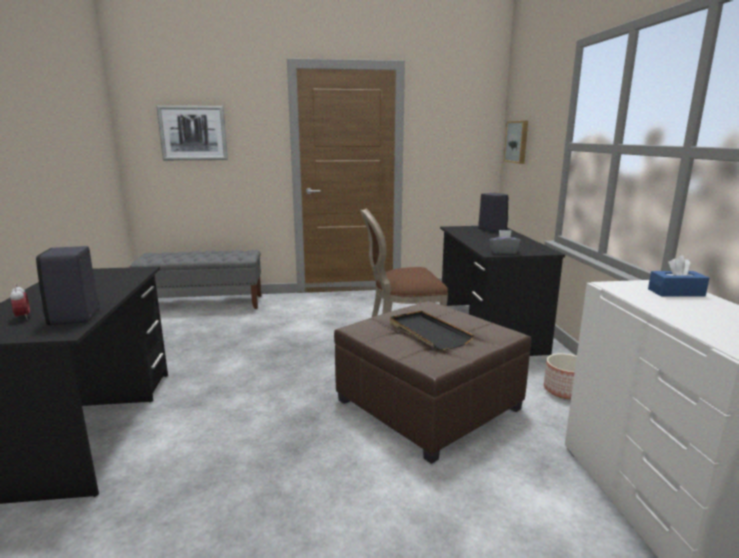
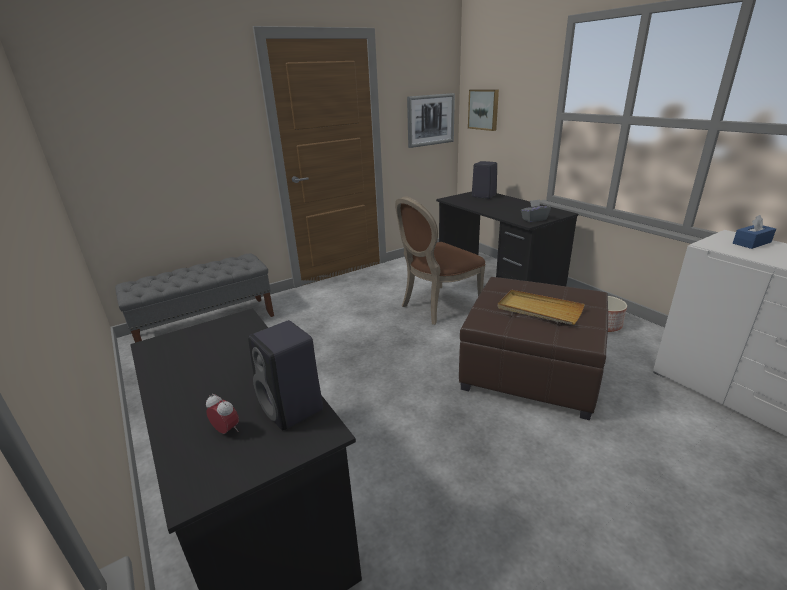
camera: 25 degrees left, 10 degrees up
(193, 133) = (151, 126): picture -> picture (430, 120)
(428, 332) = (539, 310): black tray -> beige tray

